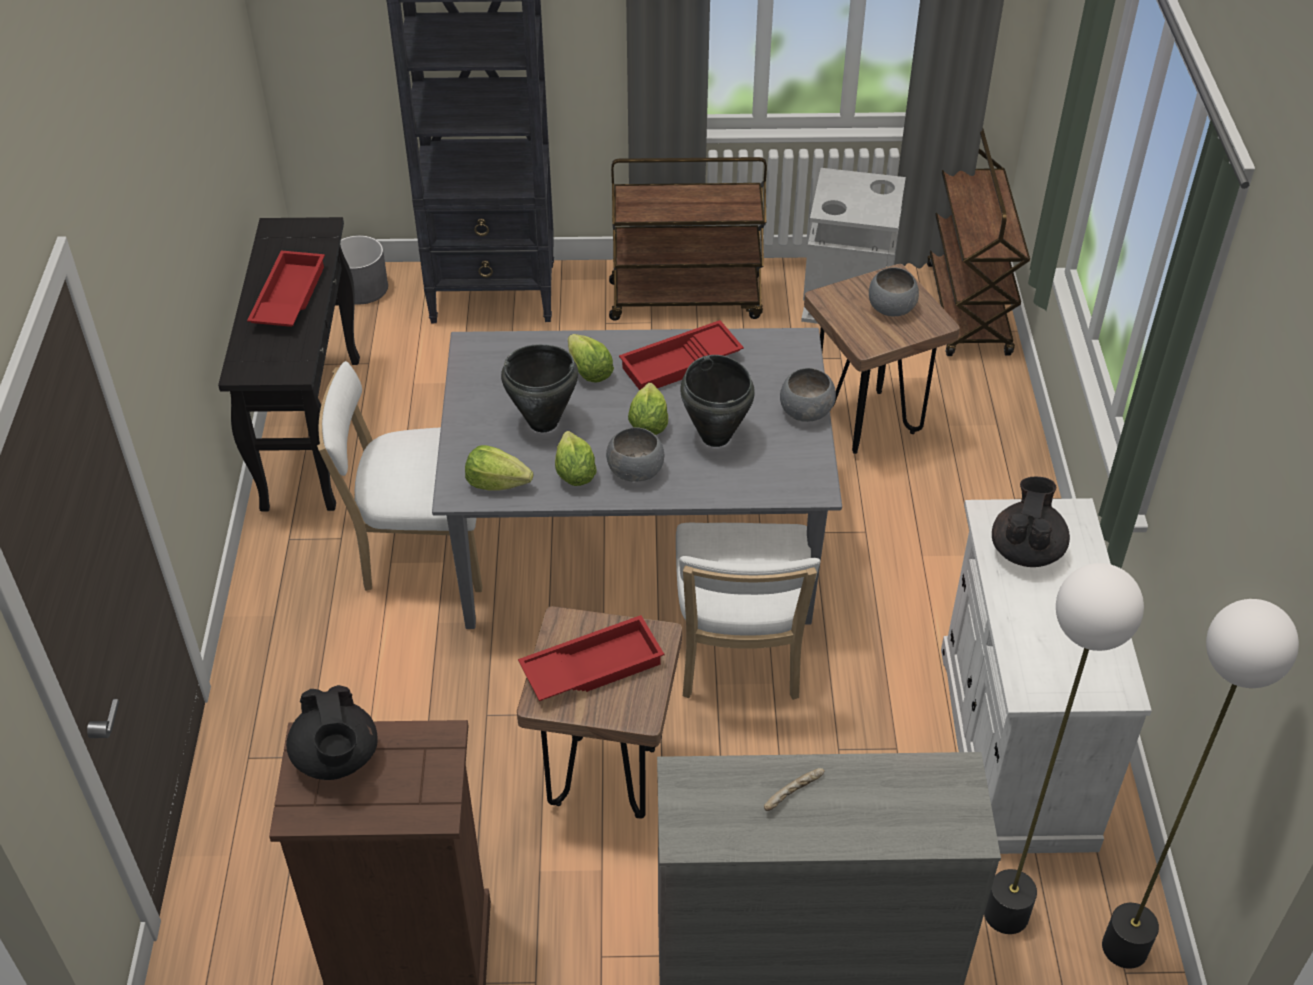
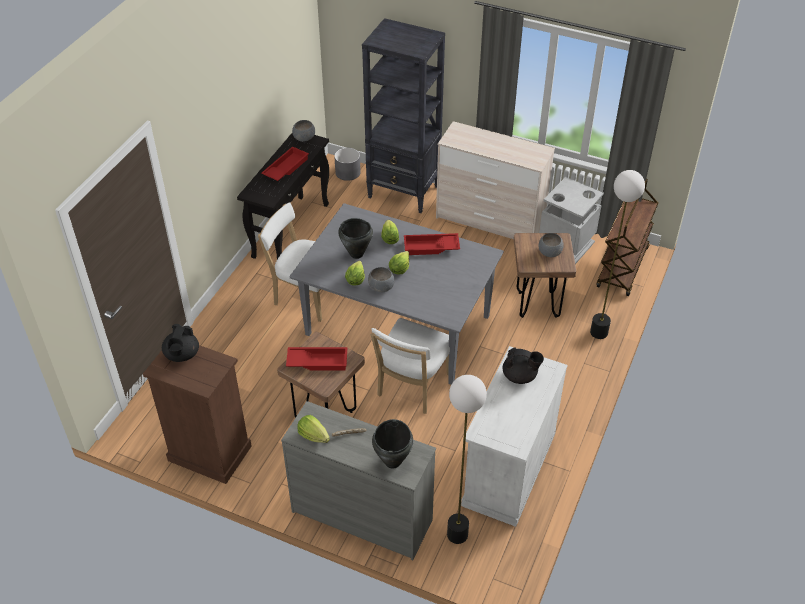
camera: 25 degrees right, 0 degrees up
(497, 483) = (321, 273): lettuce -> lettuce (313, 436)
(686, 299) = (489, 221): brown cart -> beige dresser
(716, 436) = (425, 283): black cooking pot -> black cooking pot (393, 461)
(805, 411) = (471, 285): grey bowl -> grey bowl (303, 138)
(1026, 550) = (520, 376): black teapot -> black teapot turned 60 degrees clockwise
(1124, 948) = (499, 569): floor lamp -> floor lamp (598, 332)

